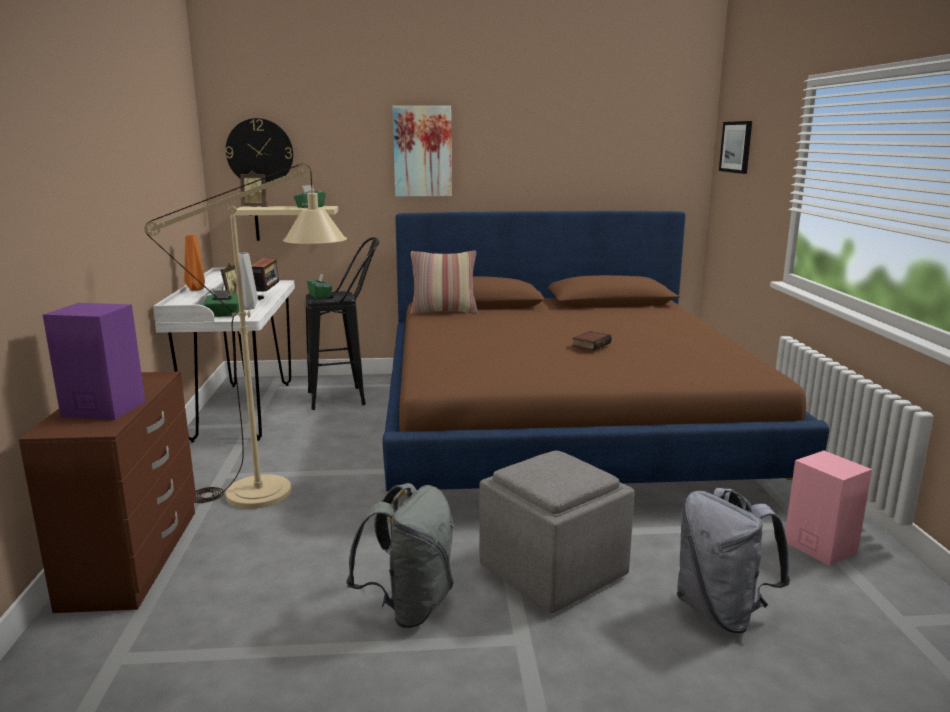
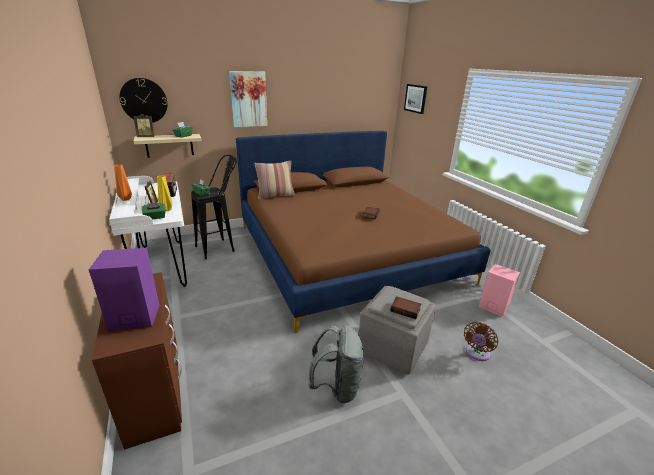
camera: 20 degrees left, 10 degrees up
(248, 308) = (167, 210): grey vase -> yellow vase
(278, 492) = (219, 323): beige floor lamp -> none
(557, 482) = (406, 309): none -> book
(721, 612) = (476, 354): grey backpack -> brown fan

